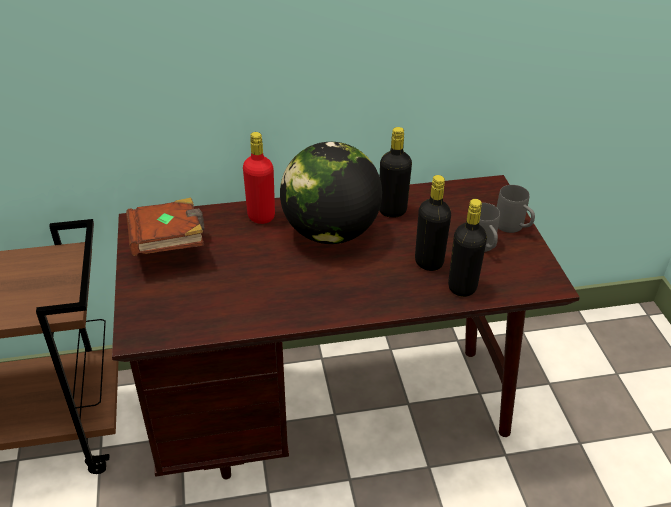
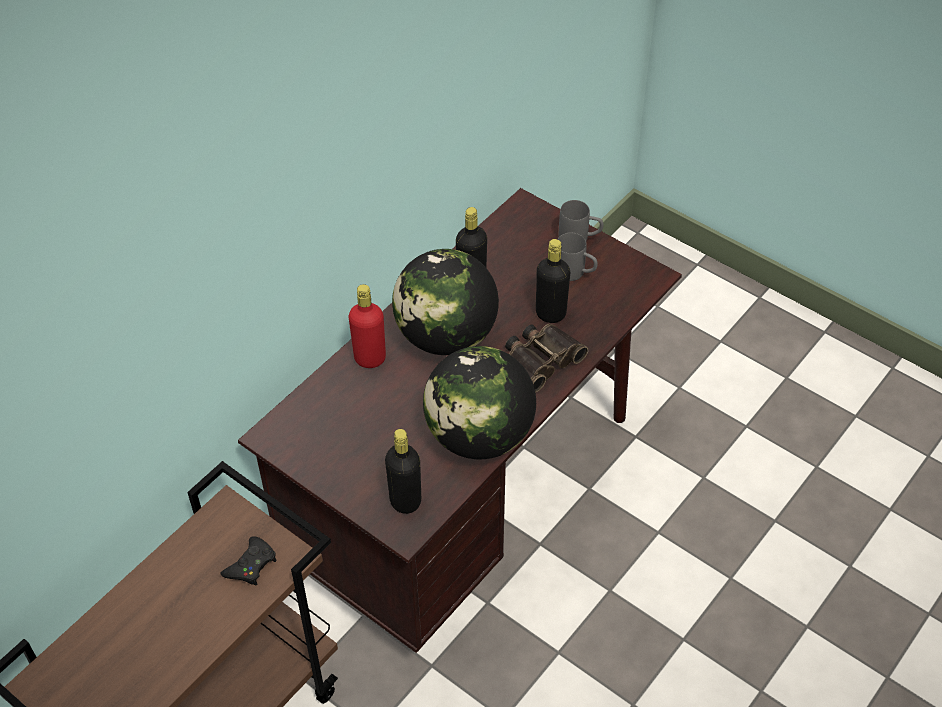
camera: 40 degrees left, 10 degrees up
(35, 296) = (251, 565): none -> black game controller
(169, 243) = (323, 436): brown book -> none
(270, 308) = (479, 436): none -> globe
(382, 287) = (540, 359): none -> binoculars
(462, 287) = (596, 320): black bottle -> black bottle (405, 501)

